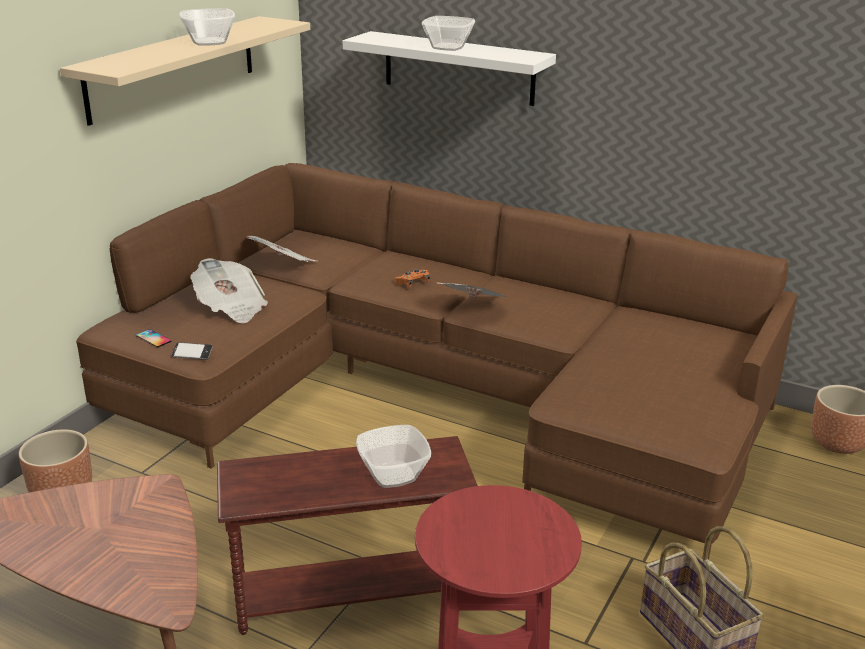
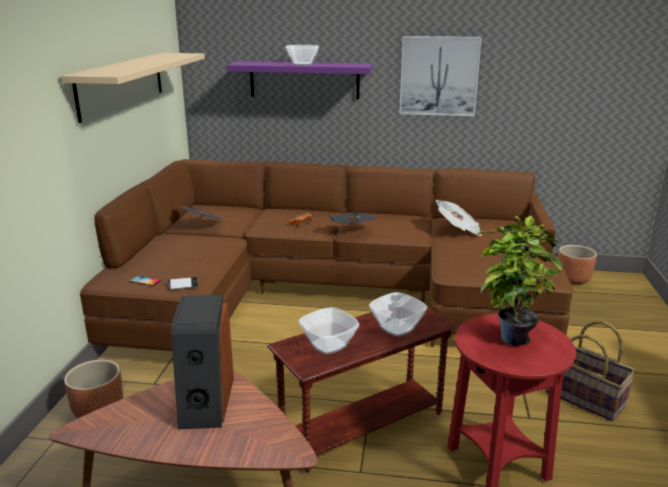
camera: 20 degrees left, 5 degrees down
(122, 516) = (205, 401): none -> speaker
(209, 42) = (152, 62): bowl -> bowl (327, 345)
(231, 308) = (188, 254): newspaper -> newspaper (458, 230)
(458, 68) = (304, 80): white shelf -> purple shelf
(500, 524) = (509, 335): none -> potted plant
(654, 84) = (439, 76): none -> picture

